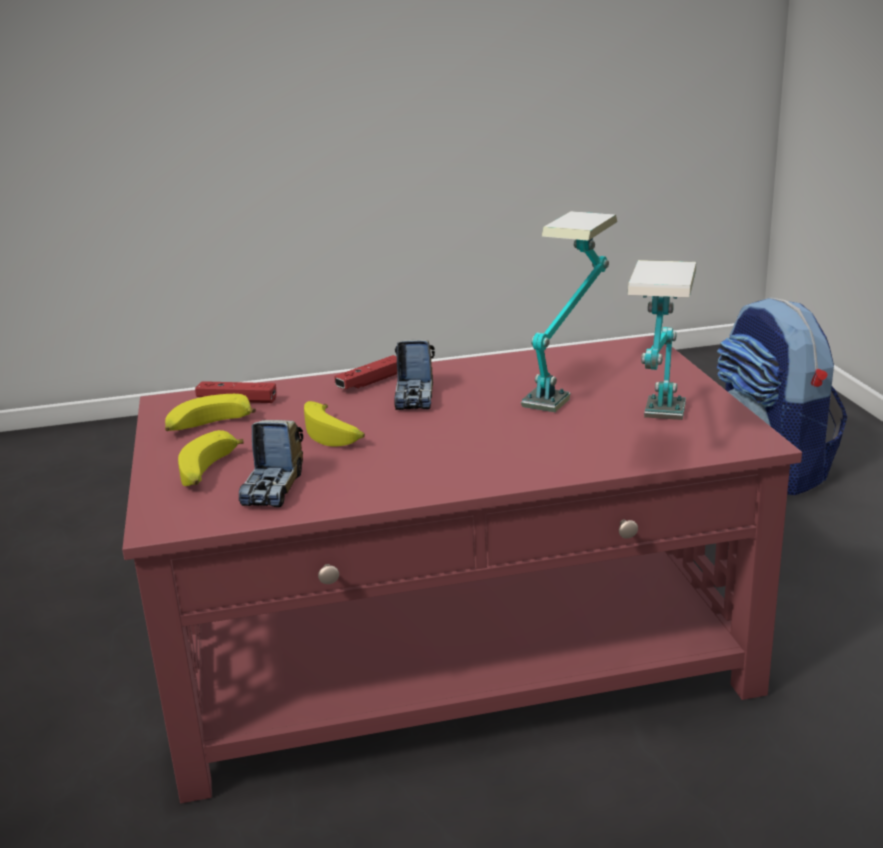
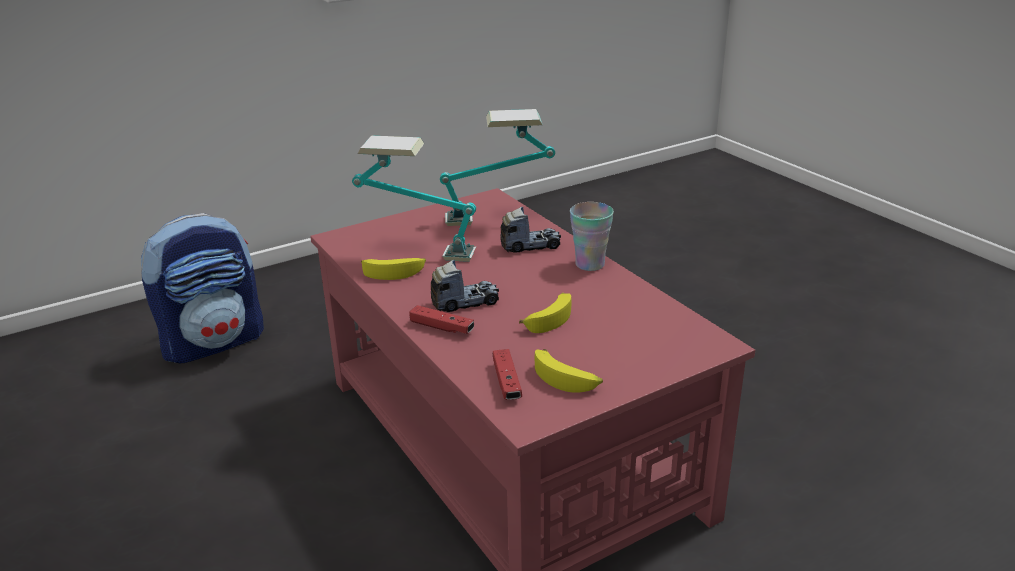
camera: 110 degrees left, 5 degrees up
(209, 472) = (640, 351): banana -> banana (395, 272)
(274, 487) = (641, 318): toy truck -> toy truck (530, 245)
(453, 480) = (590, 264): none -> cup

